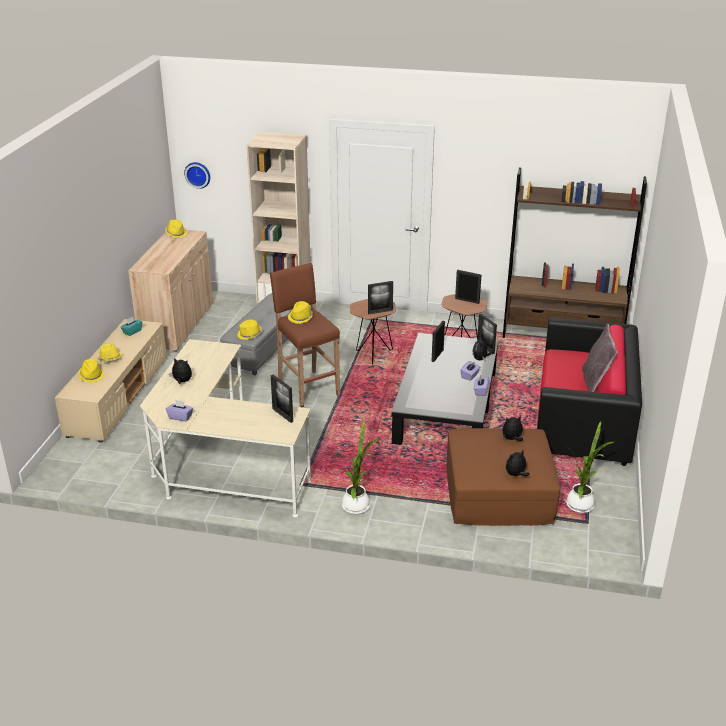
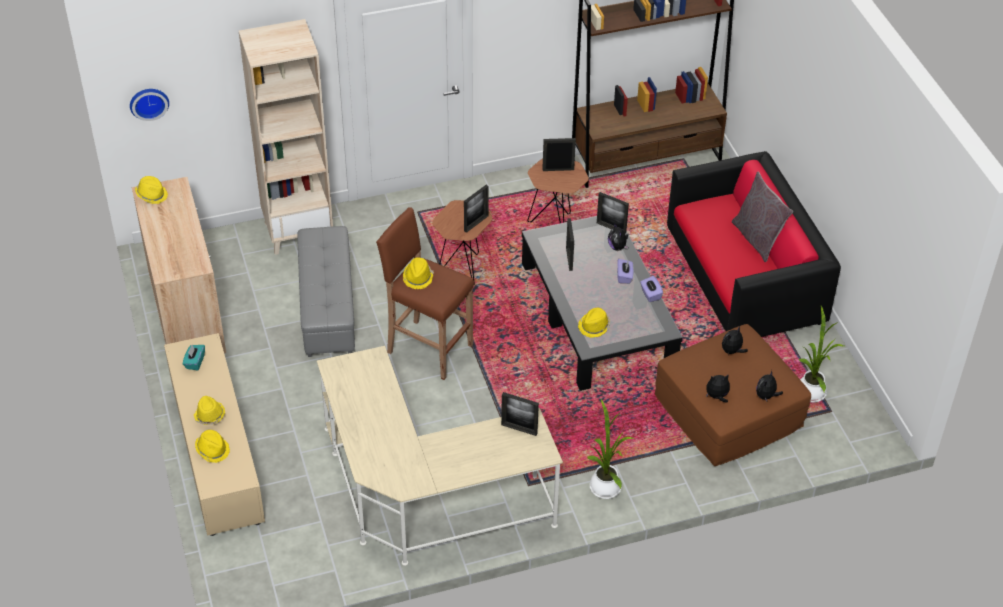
camera: 30 degrees left, 15 degrees up
(180, 417) = (415, 477): purple tissue box -> none
(182, 381) = (369, 428): plush toy -> plush toy (717, 396)
(249, 335) = (335, 309): yellow hat -> yellow hat (594, 326)

